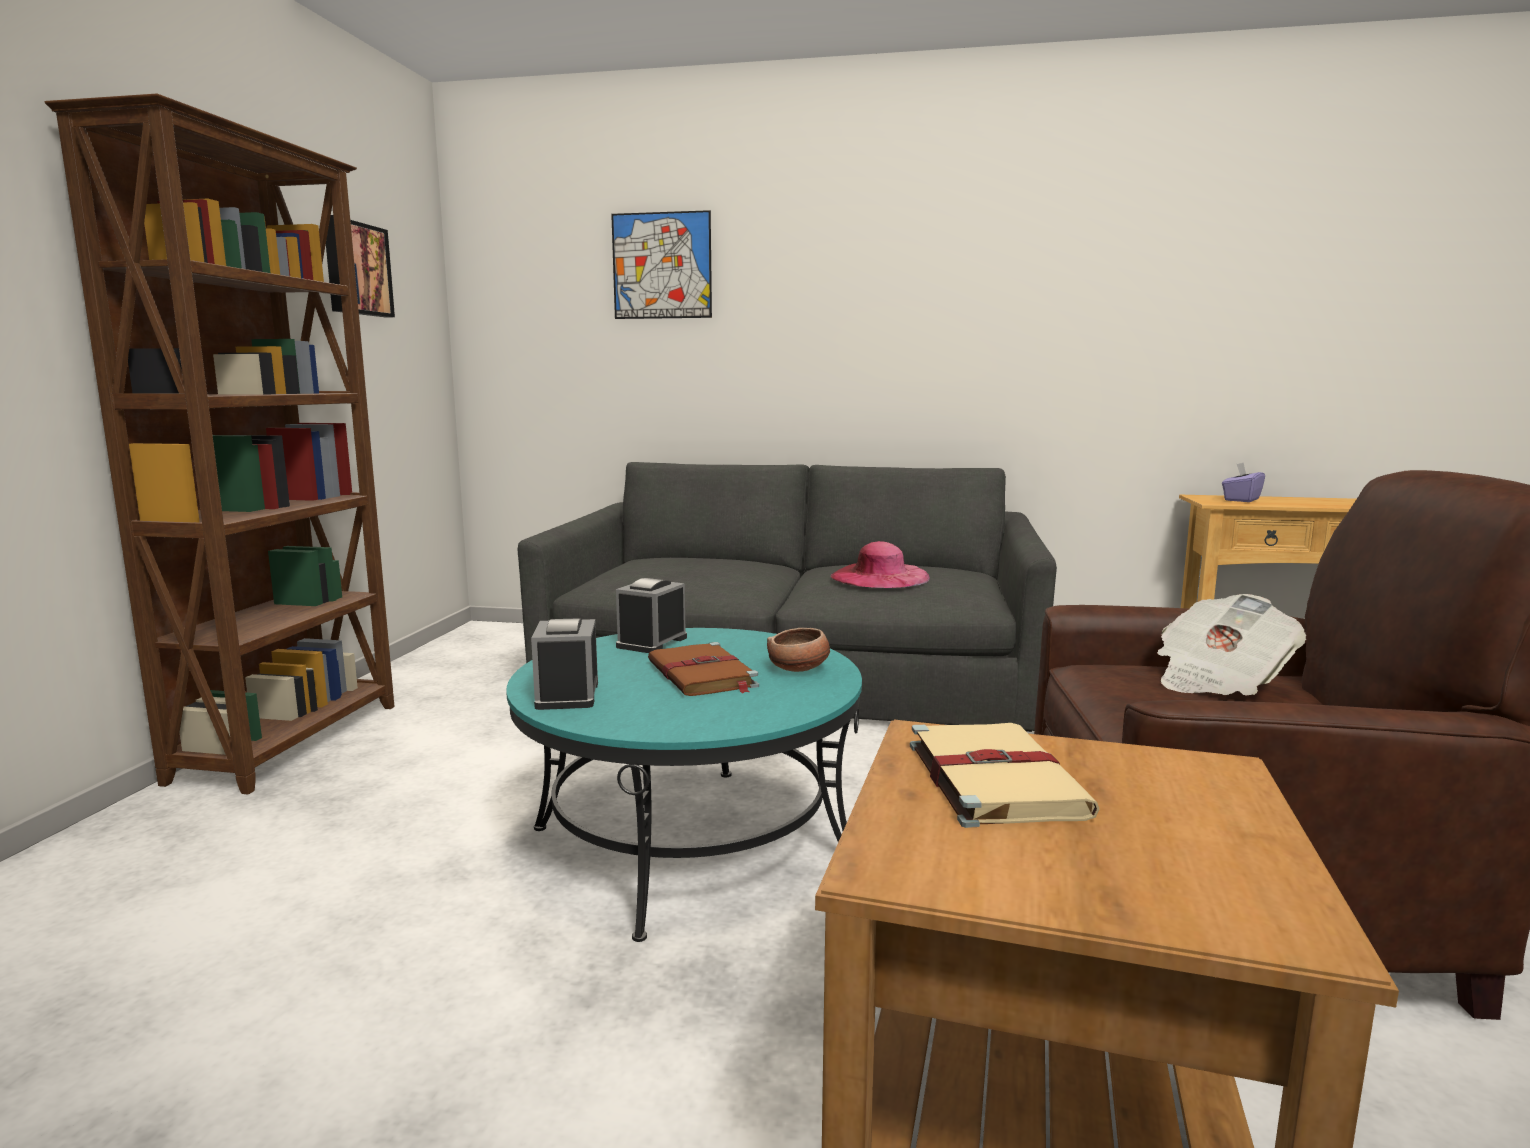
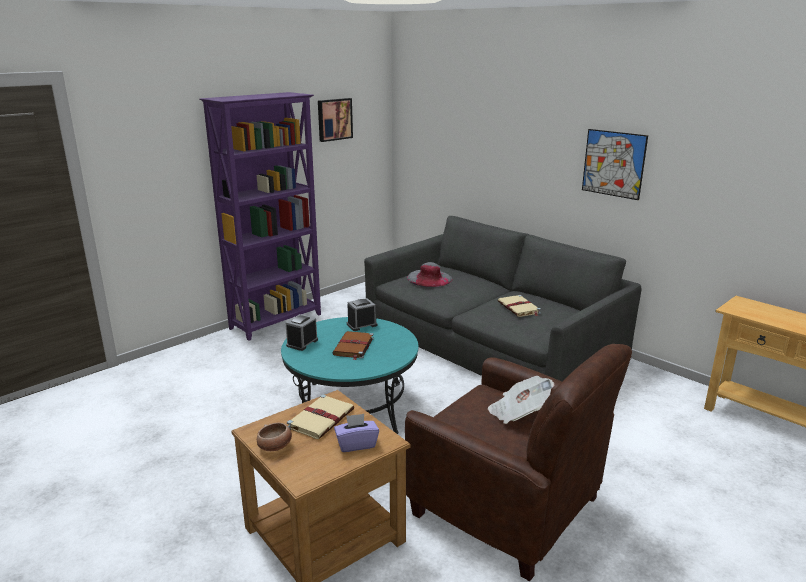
camera: 35 degrees right, 10 degrees up
(293, 741) = (277, 321): brown bookcase -> purple bookcase
(656, 569) = (429, 278): none -> grey hat
(662, 266) = (477, 114): picture -> picture (613, 164)
(799, 669) = (388, 354): bowl -> bowl (275, 447)
(880, 576) = (519, 308): pink hat -> beige book
(1241, 500) = (757, 310): purple tissue box -> purple tissue box (356, 444)

